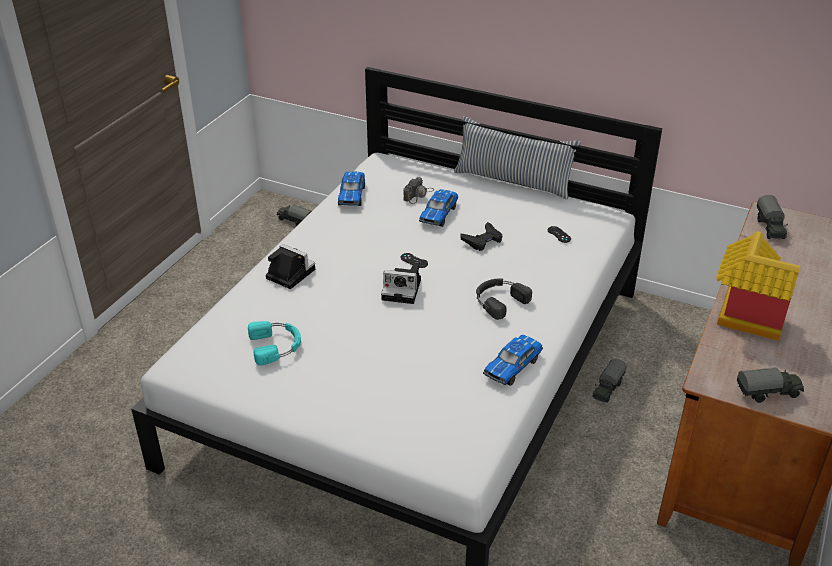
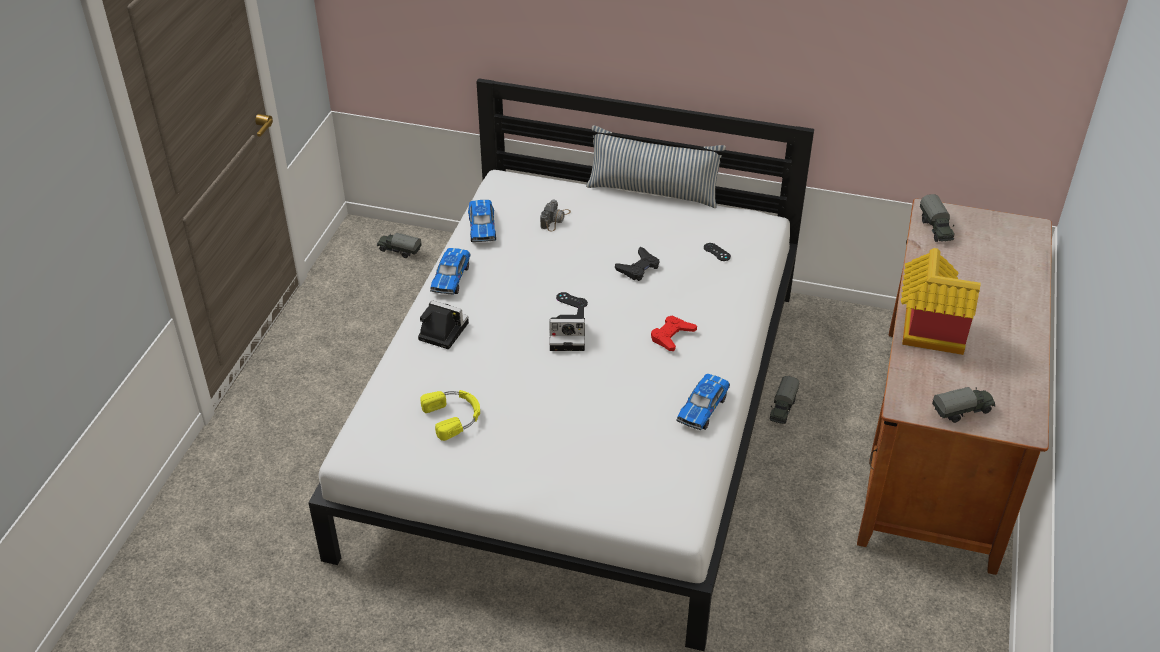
camera: 10 degrees left, 5 degrees up
(276, 345) = (454, 416): turquoise headphones -> yellow headphones
(439, 214) = (583, 240): toy car -> toy car (451, 277)
(499, 300) = (672, 336): black headphones -> red game controller

